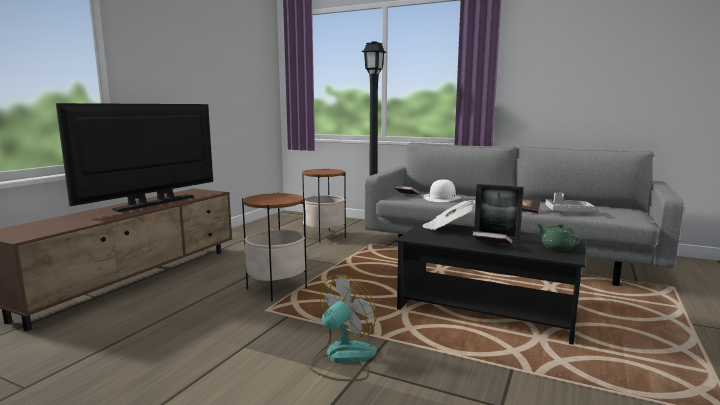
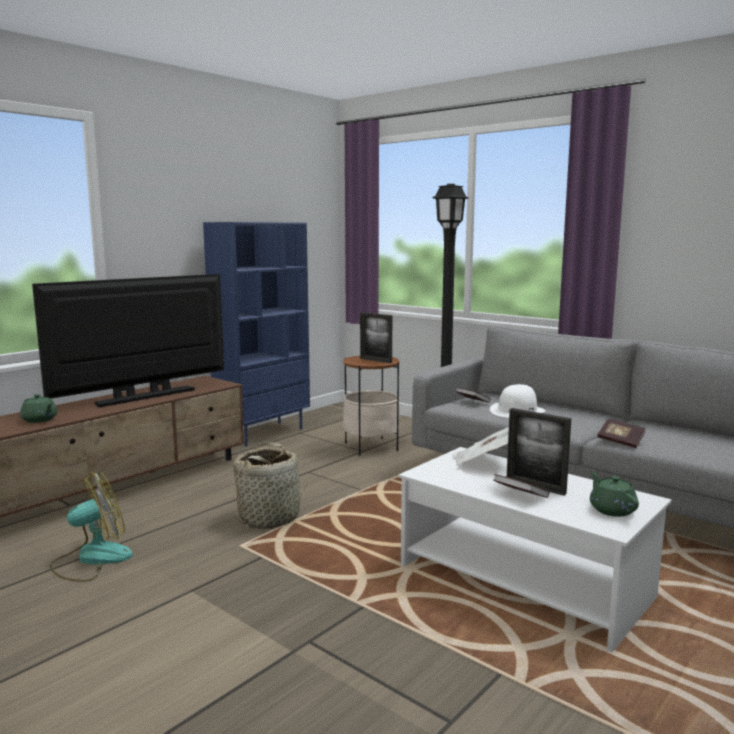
camera: 15 degrees right, 0 degrees up
(70, 223) = (40, 420): none -> green teapot
(236, 234) = (263, 433): none -> blue bookcase
(277, 288) = (270, 517): side table -> basket
(327, 171) = (375, 360): none -> picture frame
(342, 358) = (294, 623): fan -> fan (91, 559)
(487, 309) = (524, 582): black coffee table -> white coffee table
(568, 211) = (685, 449): grey tray -> none

